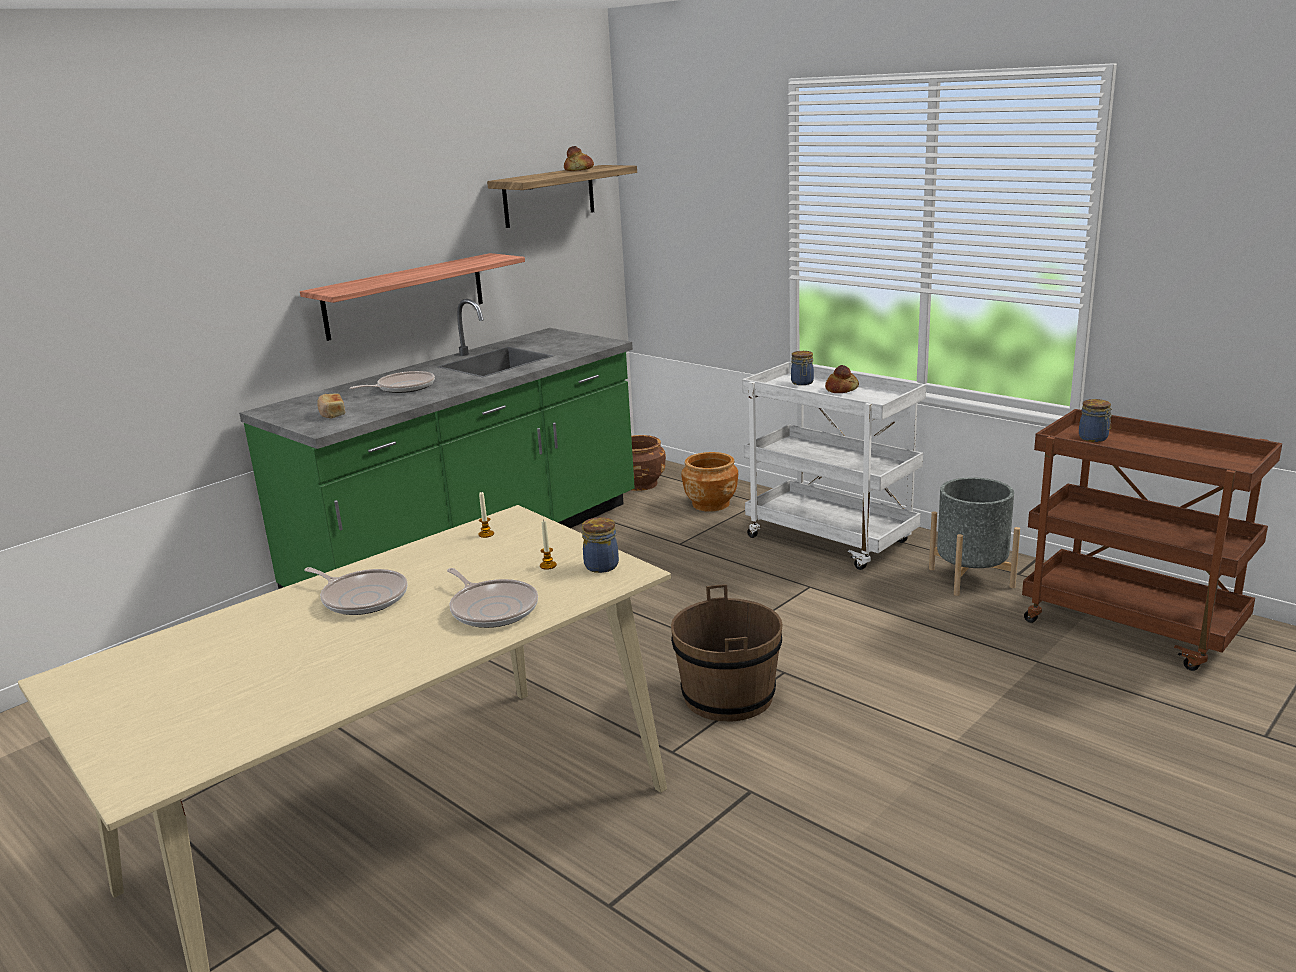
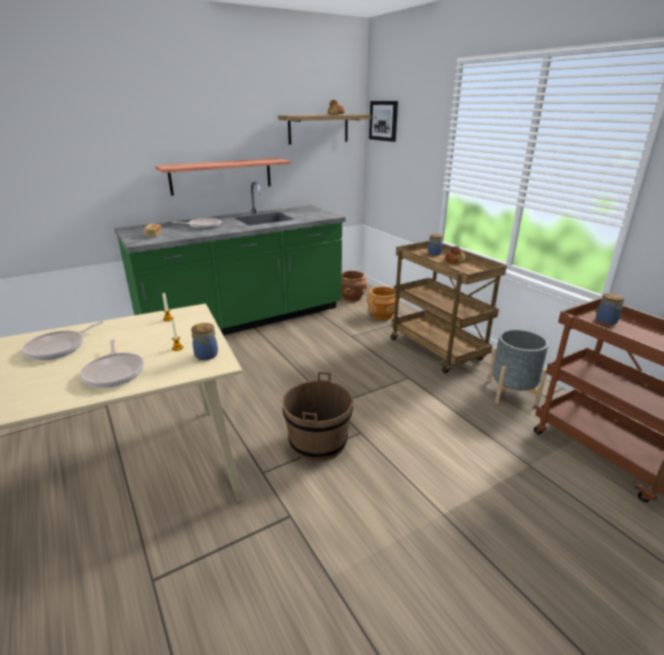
camera: 15 degrees right, 5 degrees up
(362, 598) = (59, 348): frying pan -> frying pan turned 75 degrees clockwise
(657, 173) = (384, 120): none -> picture
(832, 540) = (438, 350): white cart -> brown cart

